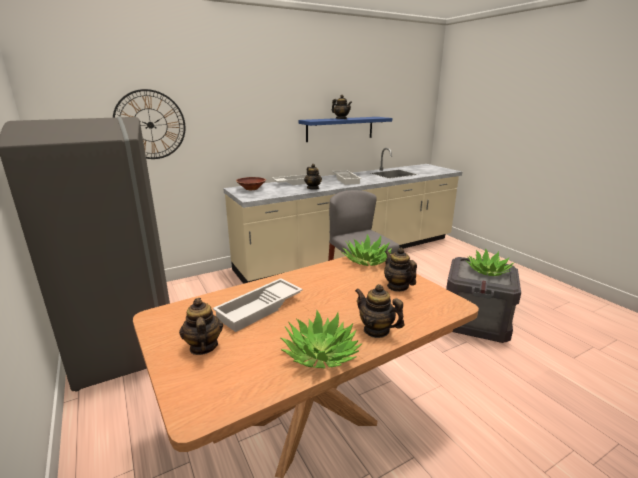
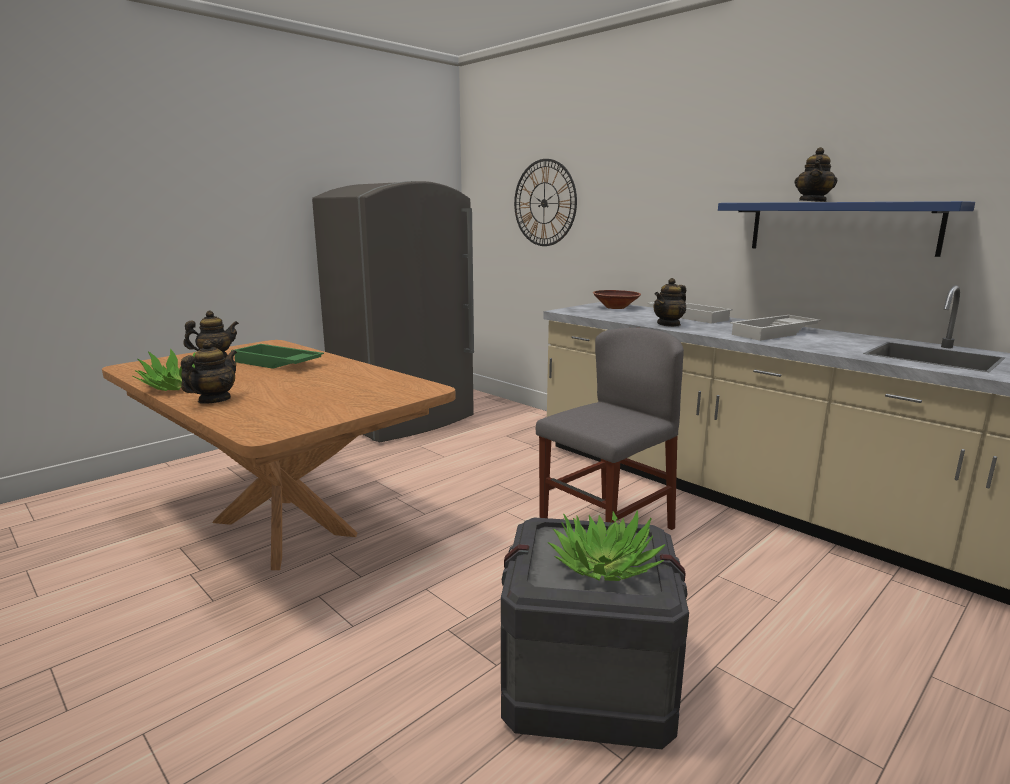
camera: 75 degrees right, 5 degrees down
(260, 309) = (276, 363): white tray -> green tray
(367, 260) = (414, 389): potted plant -> none
(397, 286) = (325, 405): teapot -> none

